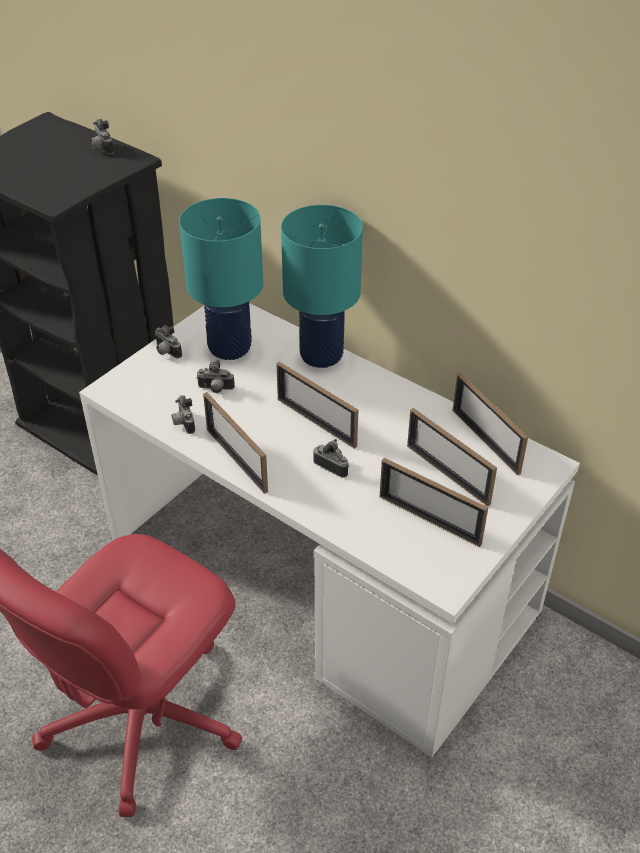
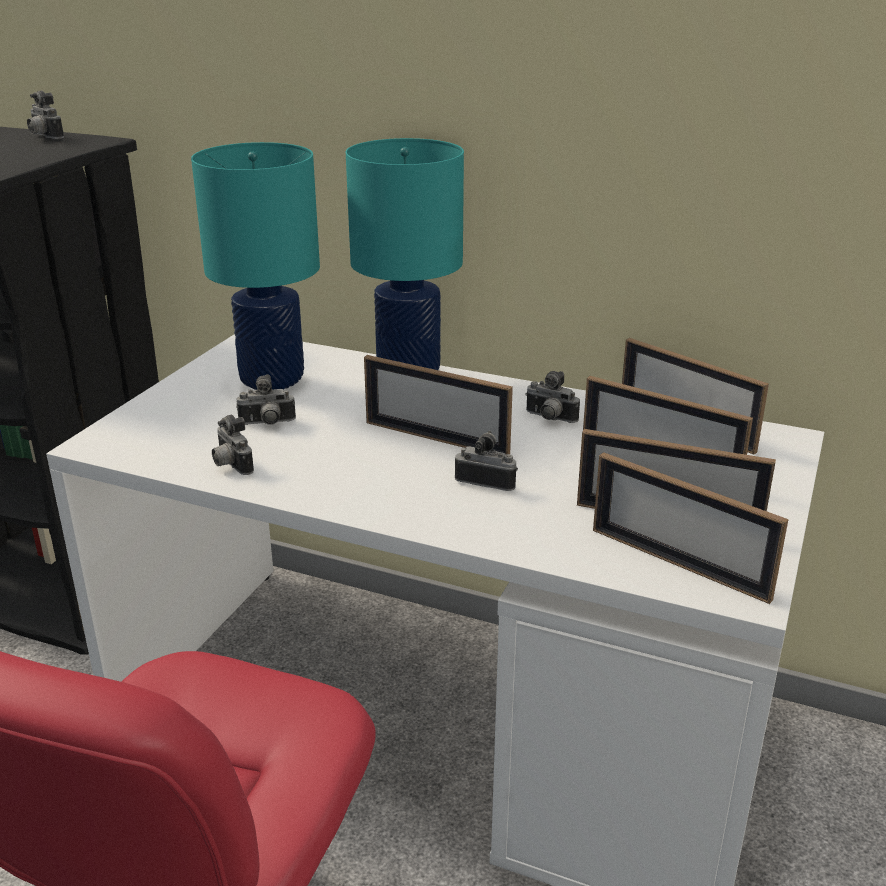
camera: 15 degrees left, 15 degrees down
(166, 352) = (176, 395): camera -> camera (549, 419)
(236, 460) = (334, 495): picture frame -> picture frame (678, 563)

